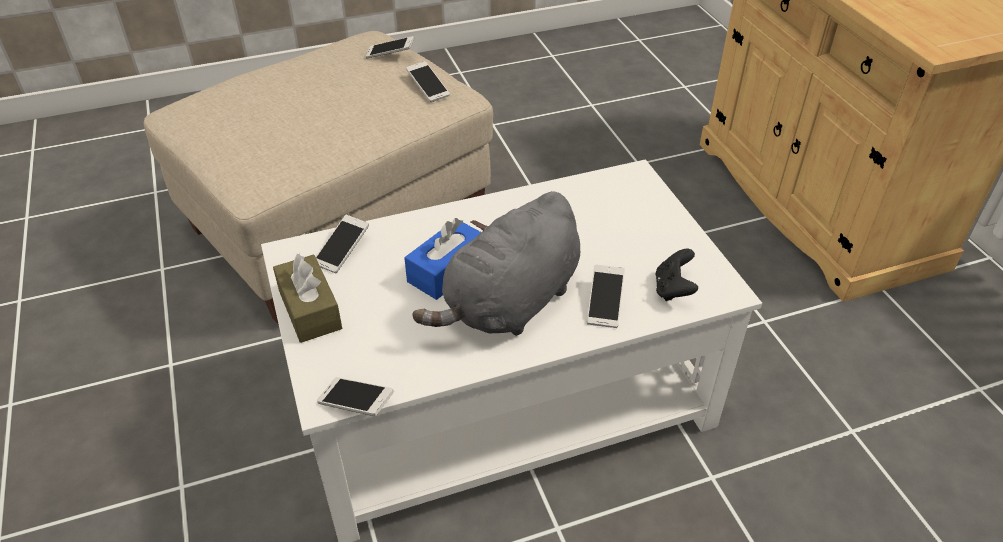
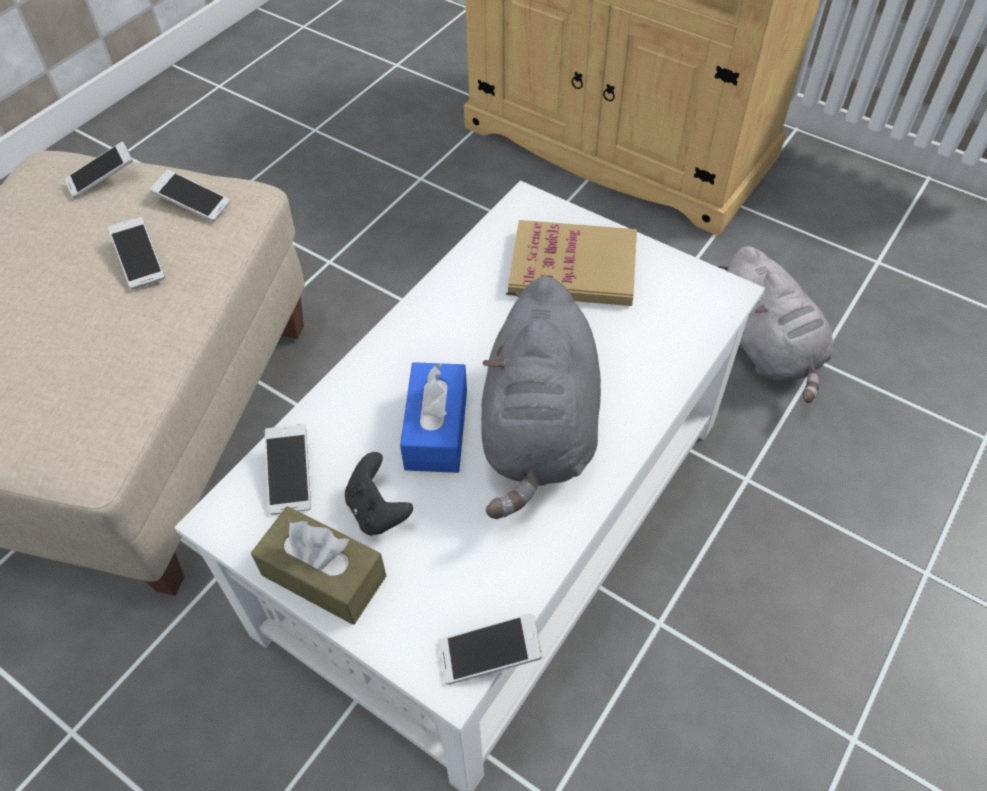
camera: 35 degrees left, 10 degrees up
(605, 303) = (630, 372): phone -> phone (140, 261)
(628, 225) = (573, 268): none -> book
(673, 289) = (678, 318): black game controller -> black game controller (378, 510)
(812, 399) = (766, 349): none -> grey plush toy

